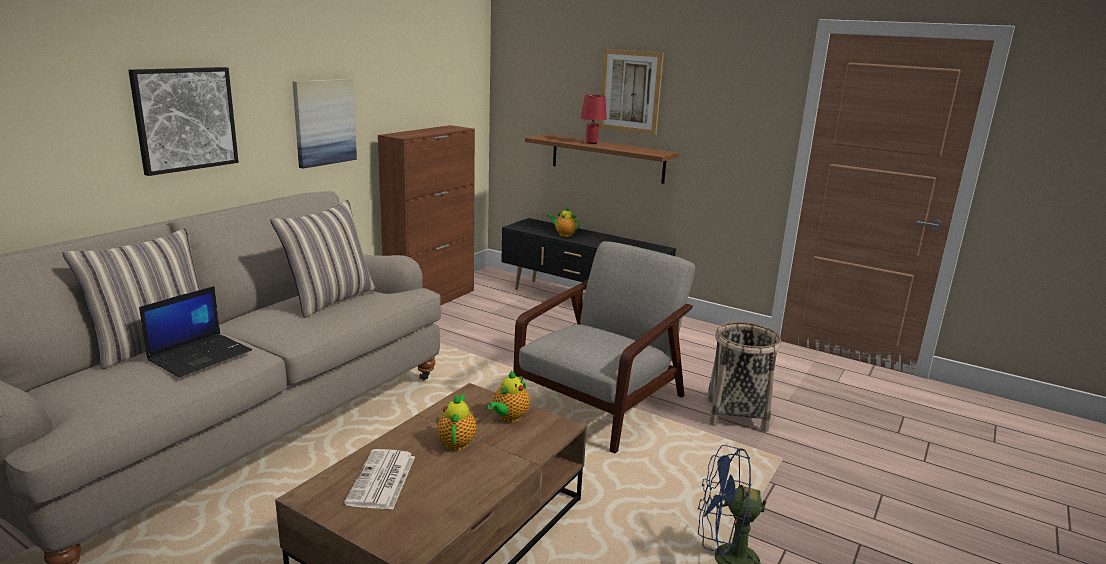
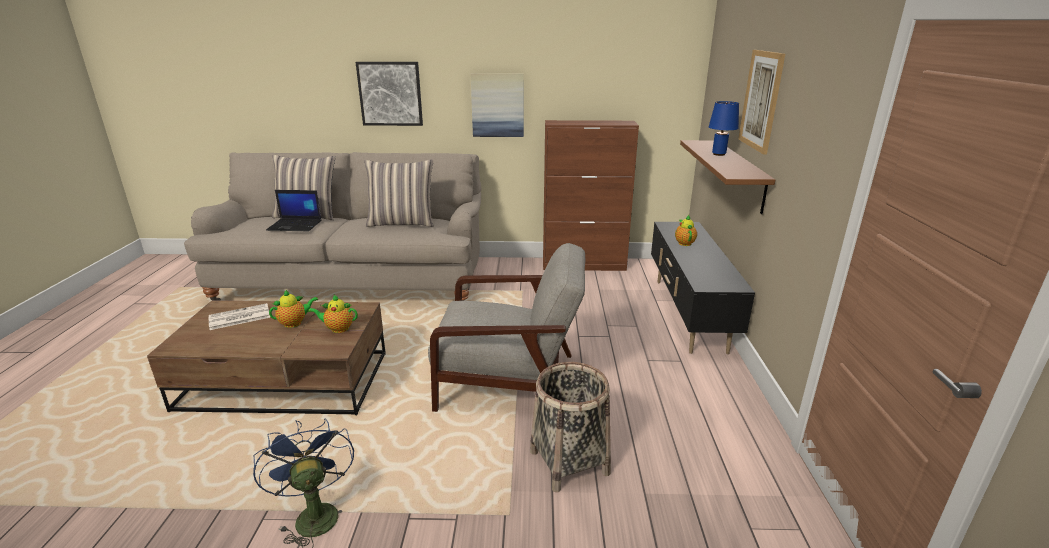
camera: 60 degrees right, 5 degrees up
(591, 143) = (719, 154): red table lamp -> blue table lamp

